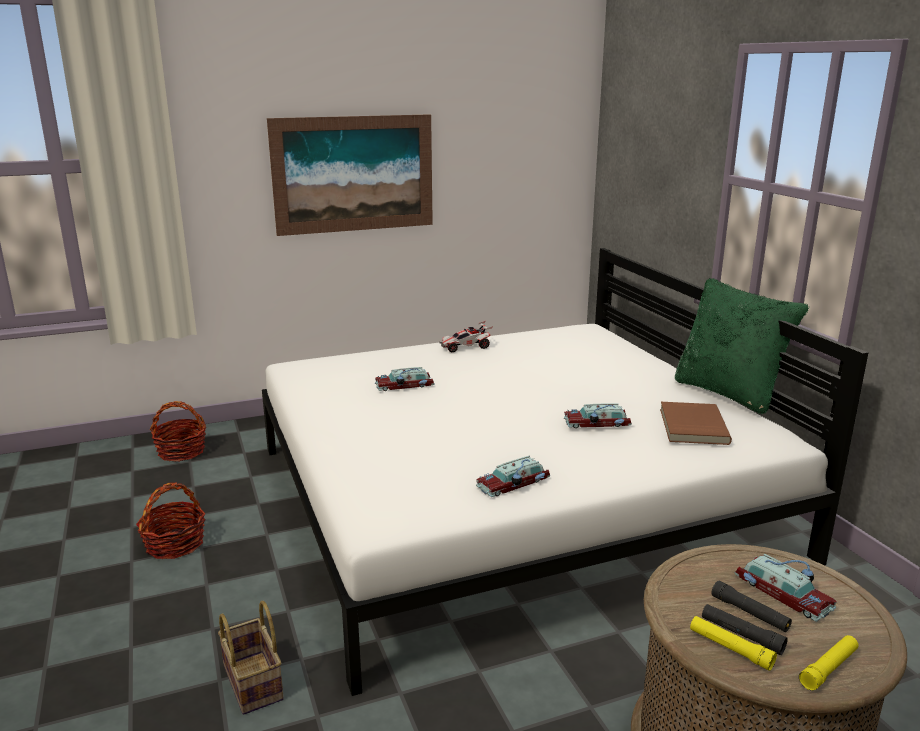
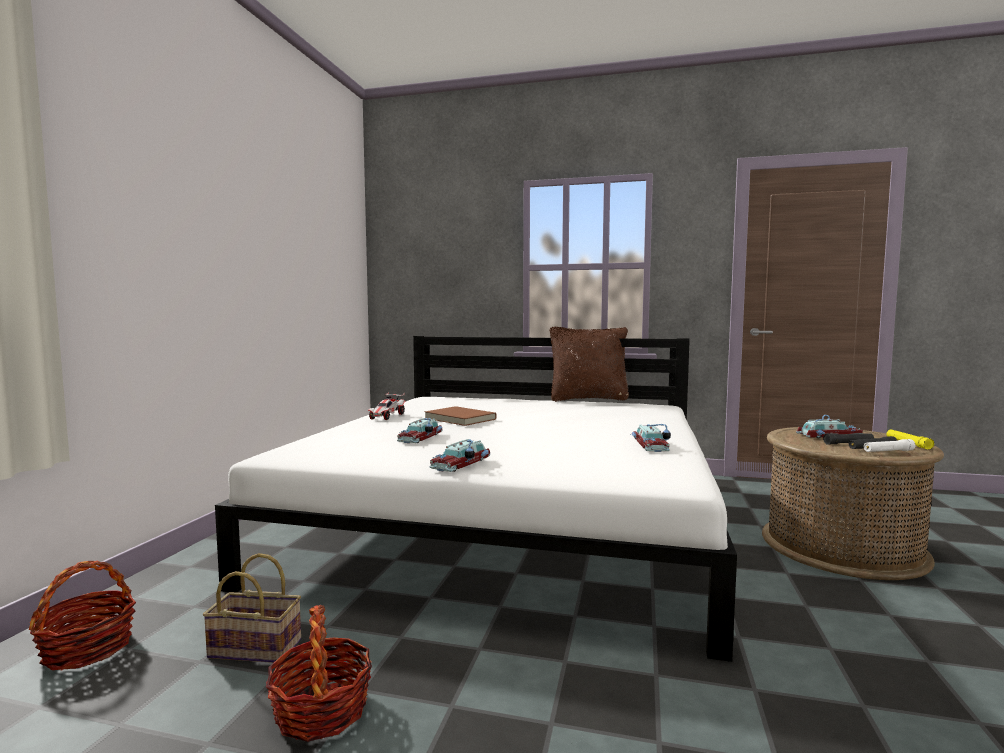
camera: 55 degrees left, 15 degrees down
(255, 683) = (681, 716): basket -> basket (258, 647)
(354, 174) = (224, 258): picture -> none
(598, 423) = (589, 418): toy car -> toy car (463, 463)
(691, 426) = (622, 408): brown book -> brown book (459, 419)
(728, 396) = (589, 400): green pillow -> brown pillow
(730, 648) = (888, 451): yellow flashlight -> white flashlight

